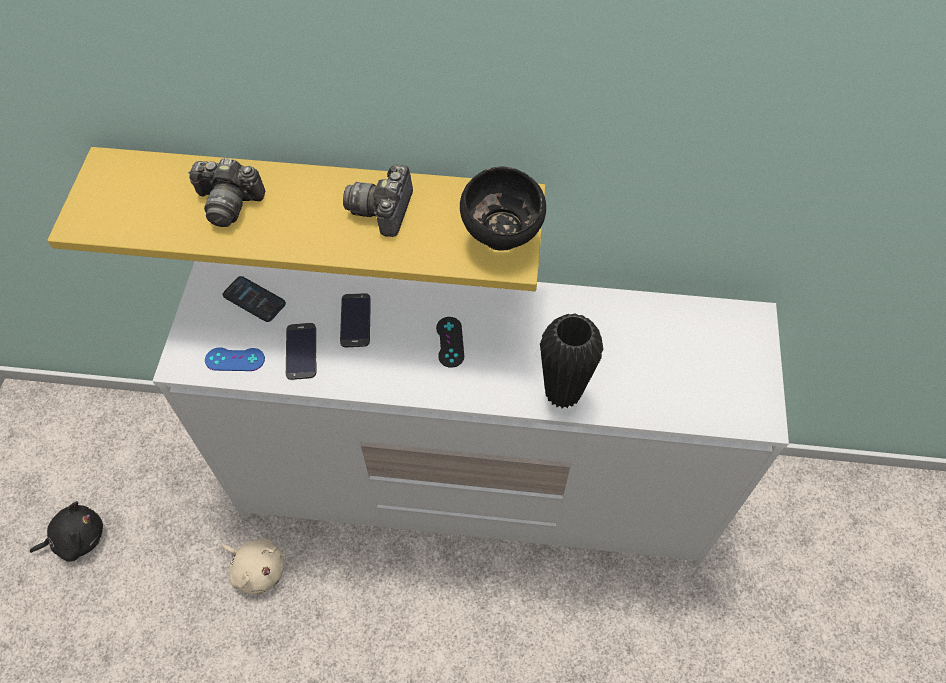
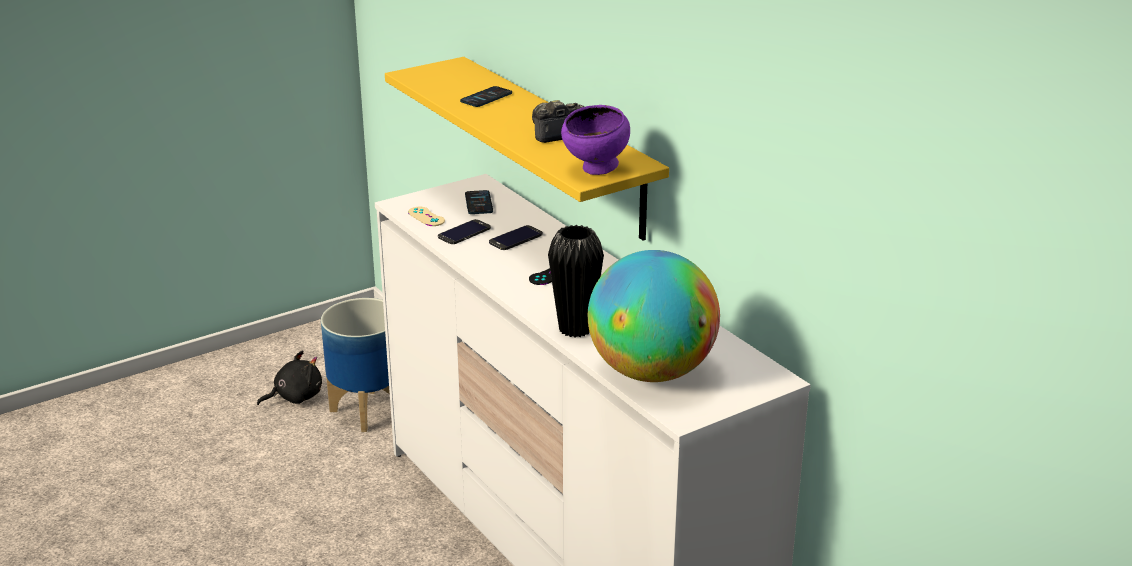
camera: 50 degrees right, 30 degrees down
(77, 538) = (295, 397): black plush toy -> black plush toy turned 60 degrees counterclockwise
(159, 493) = (369, 409): none -> planter
(229, 203) = (486, 98): camera -> phone
(235, 359) = (426, 217): blue game controller -> beige game controller
(257, 569) = (362, 485): beige plush toy -> none
(503, 240) = (596, 171): black bowl -> purple bowl
(678, 390) = (652, 372): none -> globe

